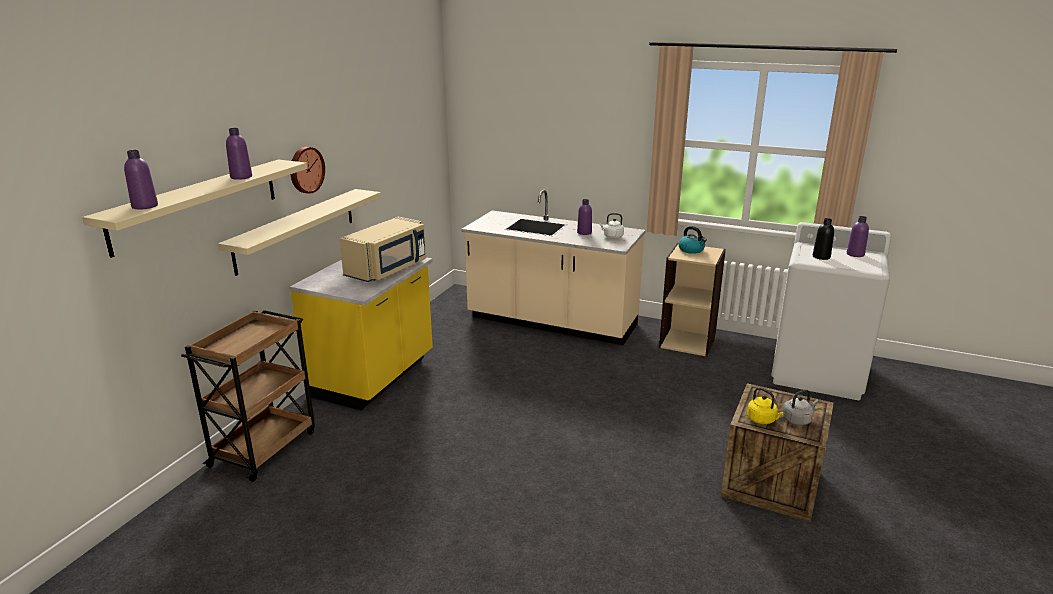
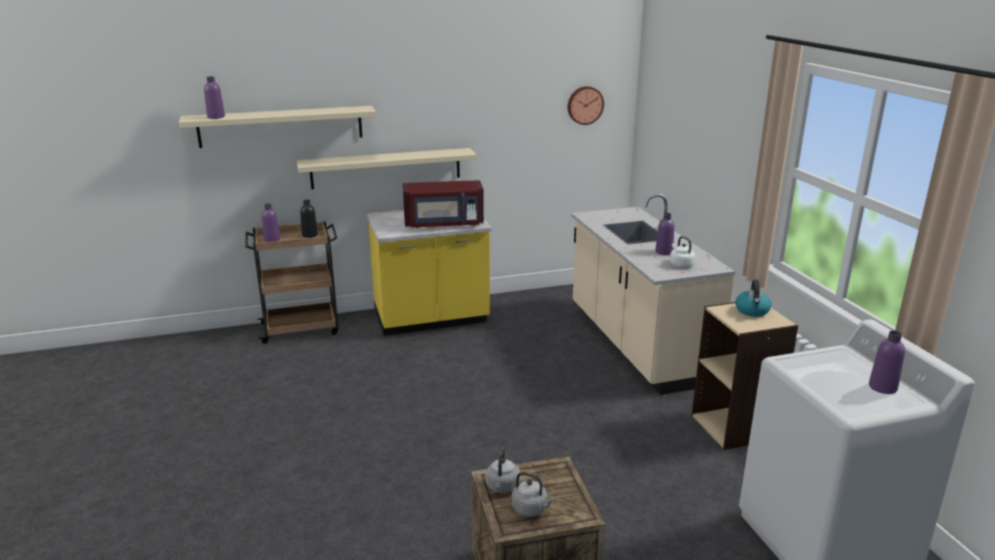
camera: 50 degrees right, 0 degrees up
(241, 177) = (310, 112): purple bottle -> purple bottle (272, 239)
(305, 170) = (404, 119): wall clock -> wall clock (584, 105)
(388, 269) = (444, 224): beige microwave -> red microwave
(762, 420) = (502, 487): yellow kettle -> grey kettle
(821, 257) = (822, 369): black bottle -> black bottle (310, 235)

